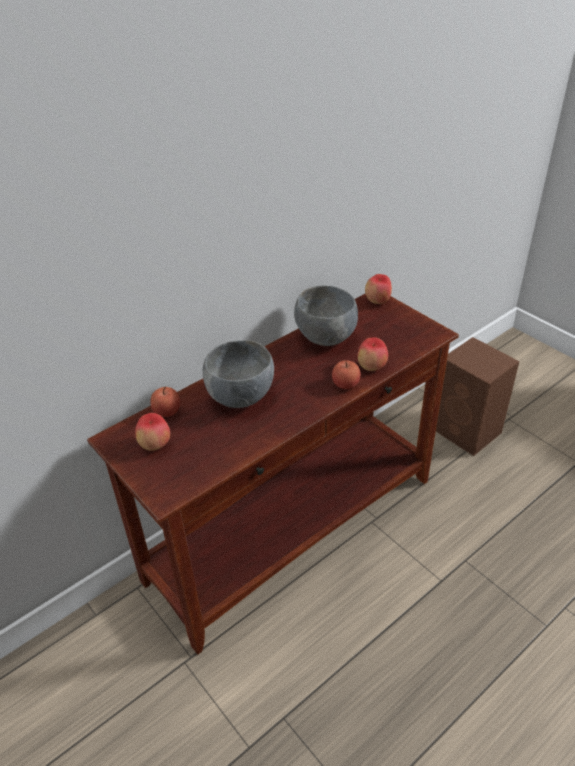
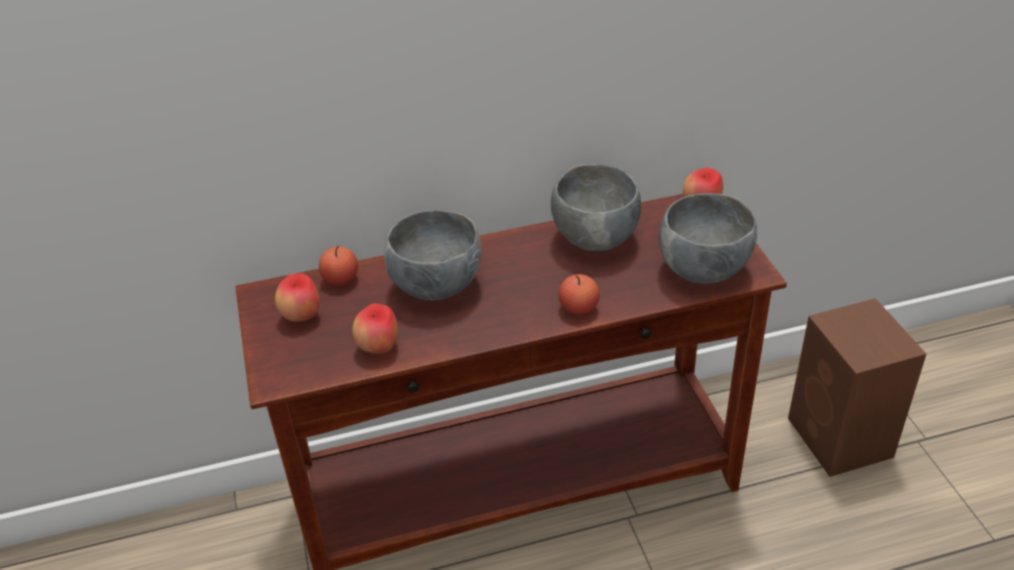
camera: 25 degrees right, 0 degrees up
(371, 367) = (629, 296): apple -> apple (379, 347)
(405, 339) = (702, 270): none -> grey bowl

